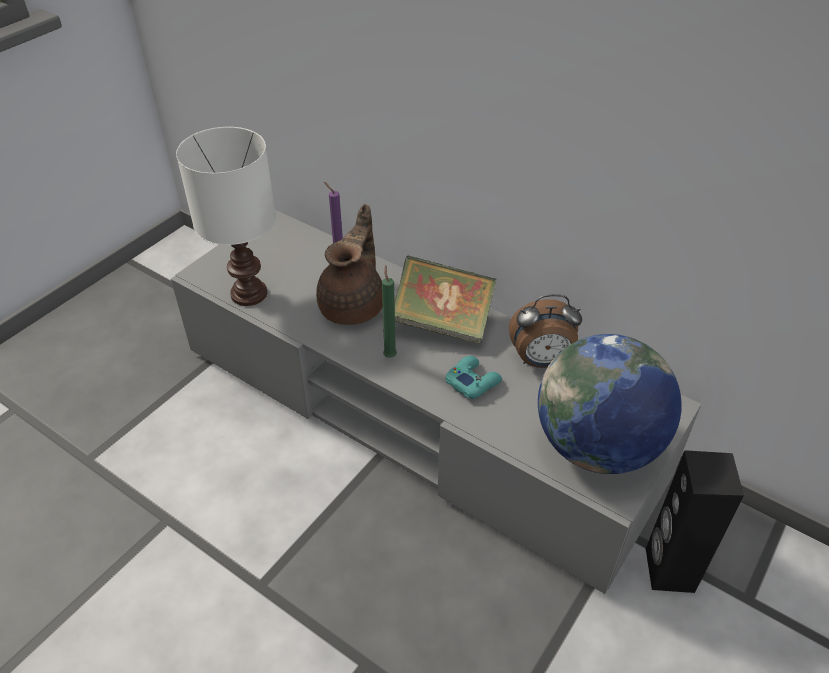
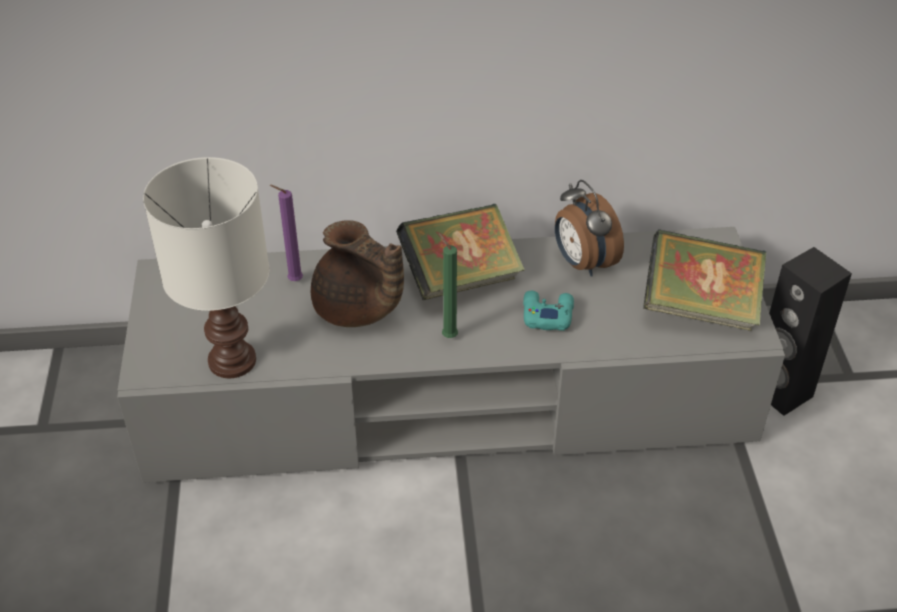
camera: 40 degrees left, 0 degrees up
(354, 305) = (357, 310): brown teapot -> brown teapot turned 150 degrees clockwise
(541, 361) = (582, 263): alarm clock -> alarm clock turned 105 degrees clockwise
(596, 446) = (699, 307): globe -> book

